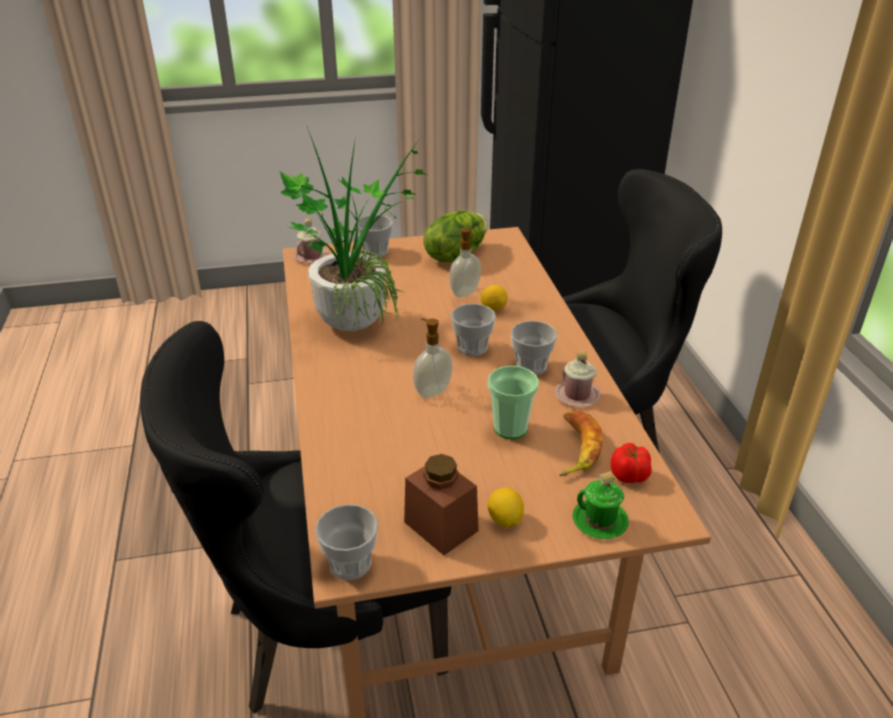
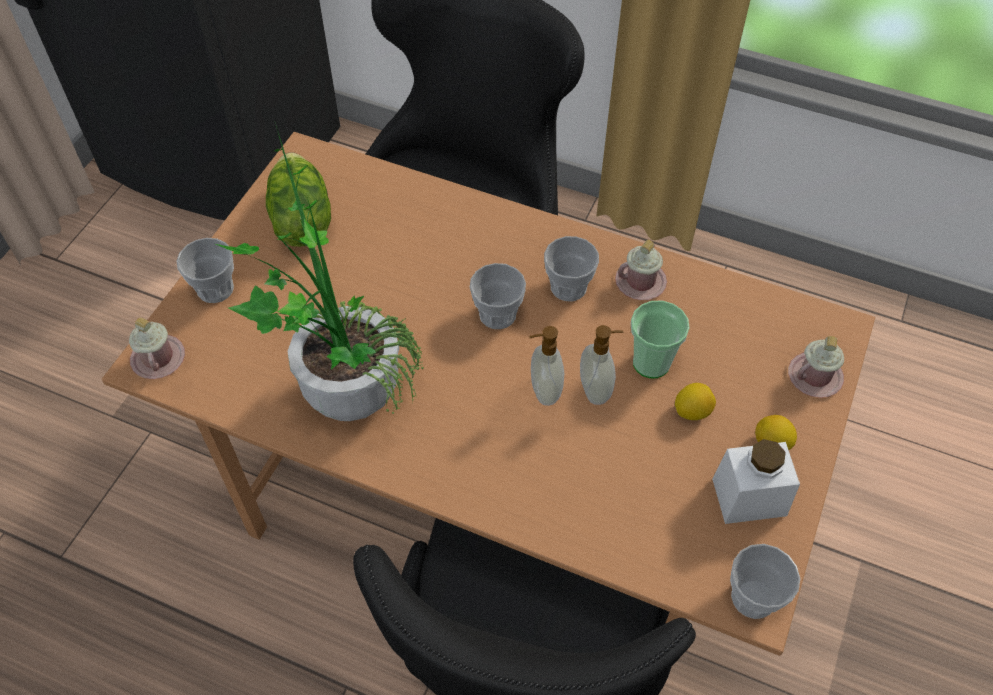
camera: 55 degrees left, 20 degrees up
(441, 526) = (749, 497): brown jar -> white jar
(465, 293) = (389, 259): soap dispenser -> soap dispenser (596, 390)
(493, 309) = (442, 254): lemon -> lemon (692, 411)
(575, 448) = (713, 332): banana -> none
(600, 521) = (814, 376): green mug -> pink mug
(630, 476) = (775, 319): tomato -> none

